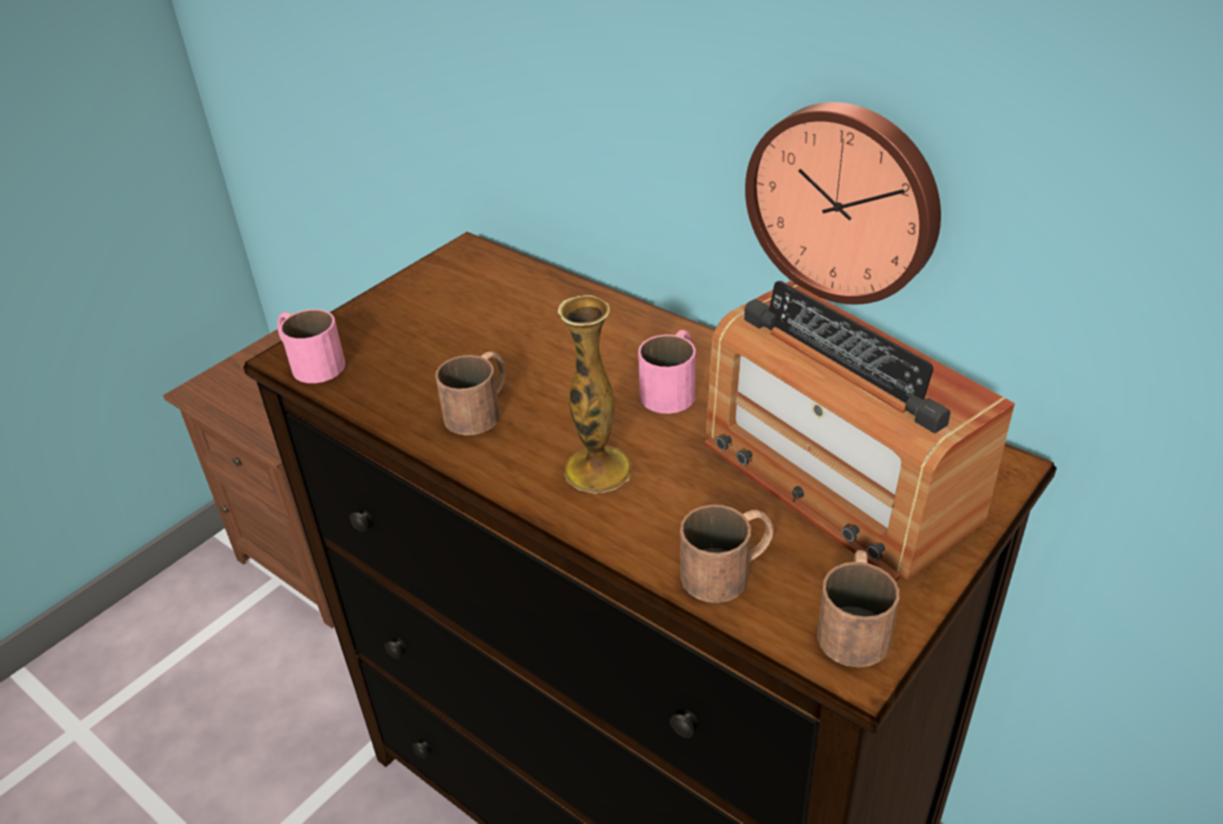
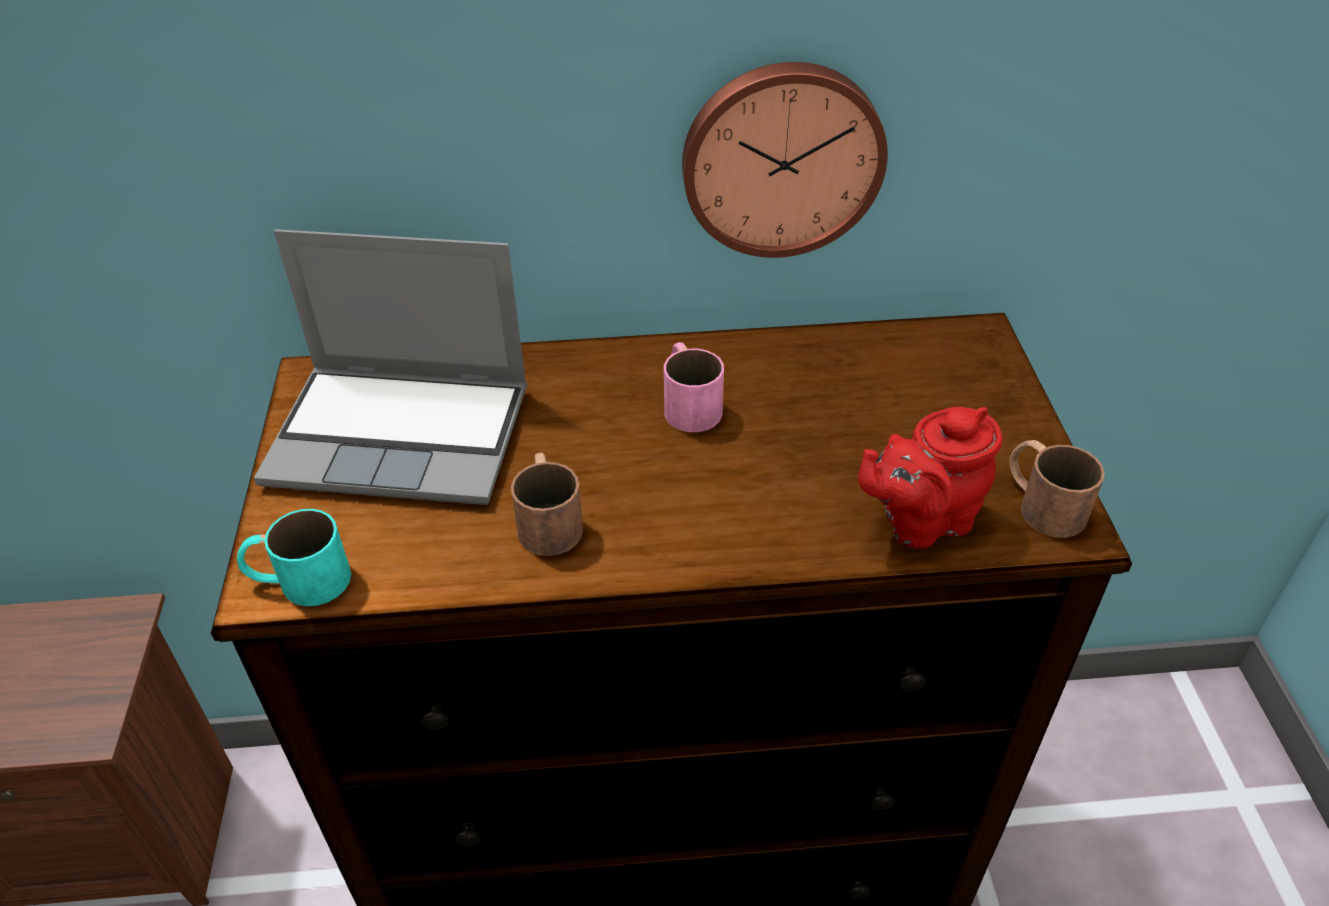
camera: 45 degrees left, 5 degrees up
(310, 362) = (298, 580): pink mug -> turquoise mug
(469, 311) = (404, 435): none -> laptop
(597, 469) = (723, 507): vase -> none
(729, 569) = (920, 521): brown mug -> red teapot
(836, 479) = (898, 405): radio -> none

